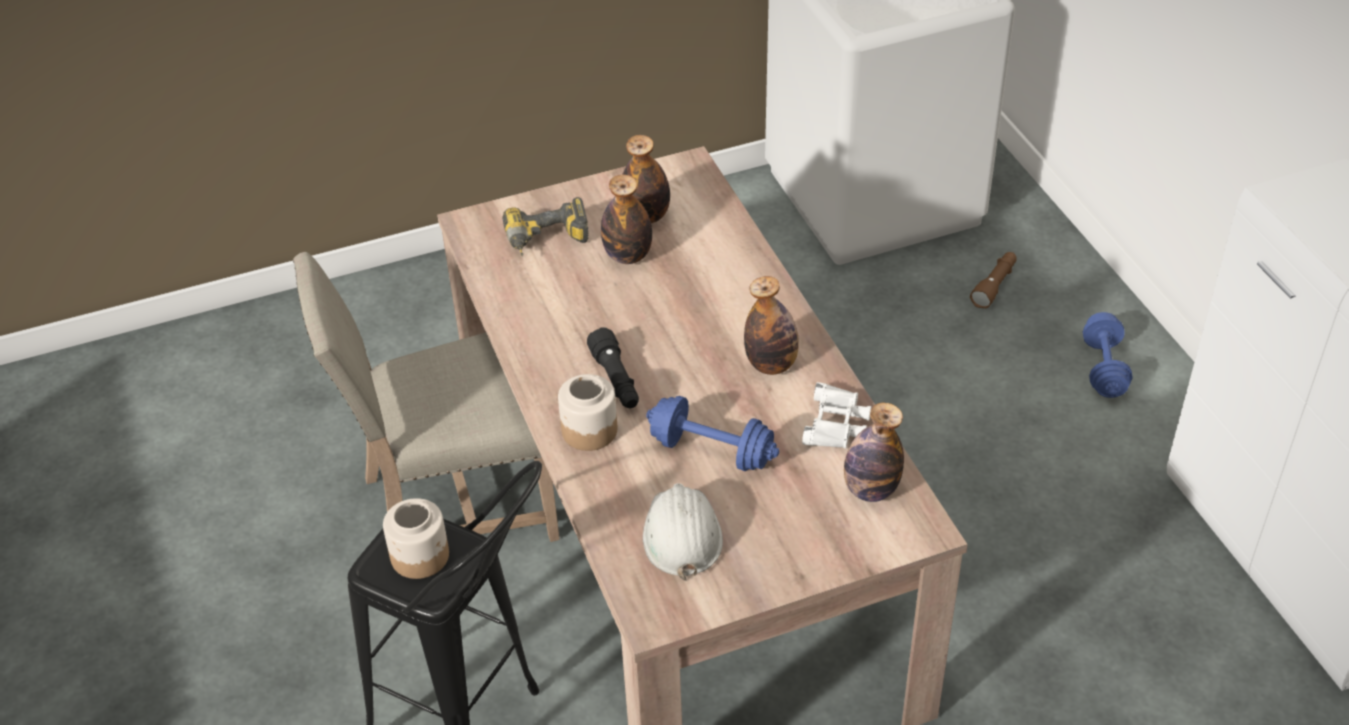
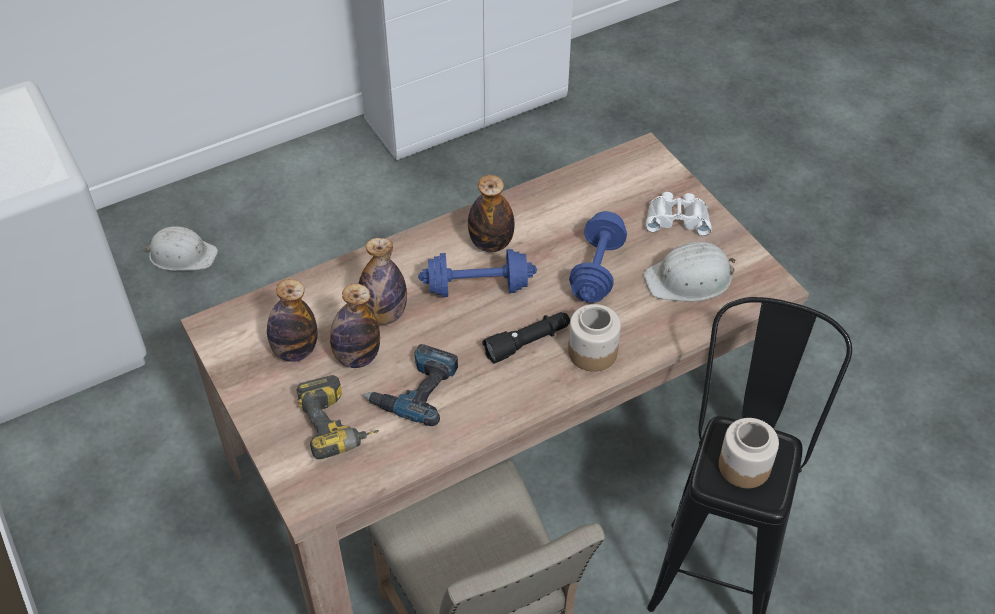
camera: 100 degrees left, 5 degrees up
(576, 293) = (415, 389): none -> power drill
(837, 423) = (550, 201): white binoculars -> white binoculars (677, 218)
(870, 490) = (614, 180): bottle -> bottle (384, 314)
(994, 285) = (182, 255): brown flashlight -> white hard hat
(1104, 369) = (284, 192): blue dumbbell -> blue dumbbell (478, 287)

